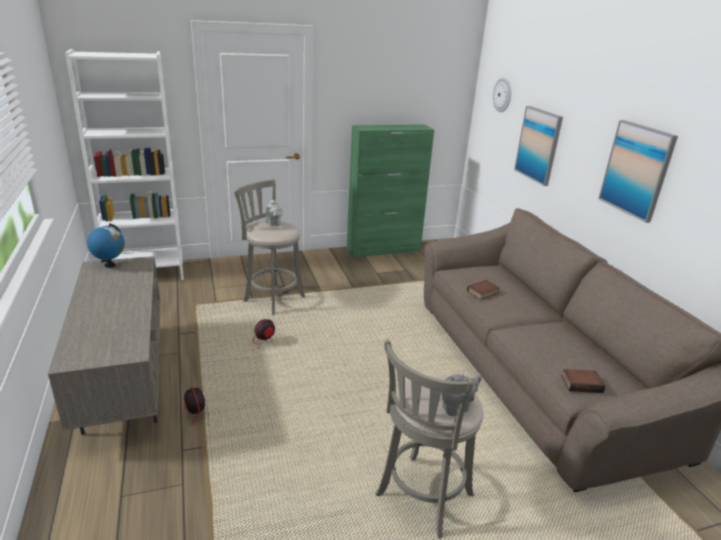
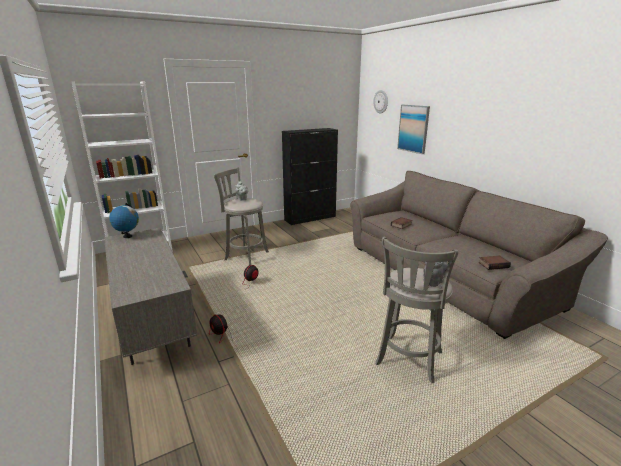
camera: 10 degrees left, 5 degrees down
(384, 249) = (310, 218): green cabinet -> black cabinet
(636, 170) = (490, 128): picture -> none

